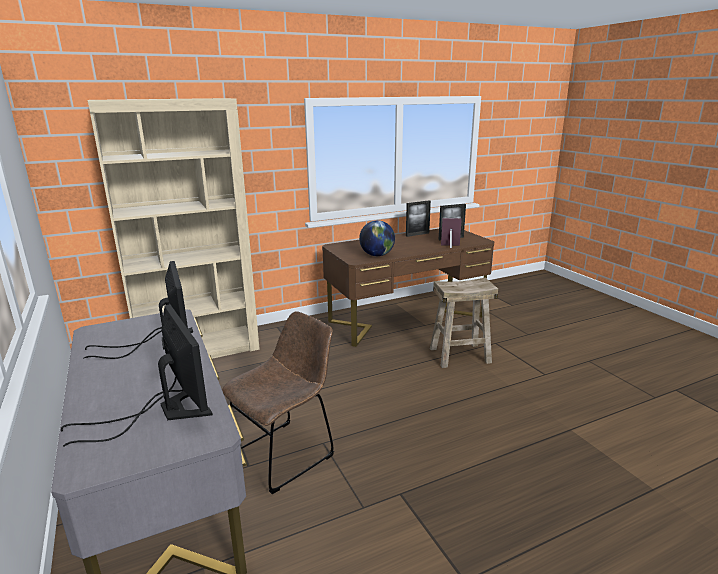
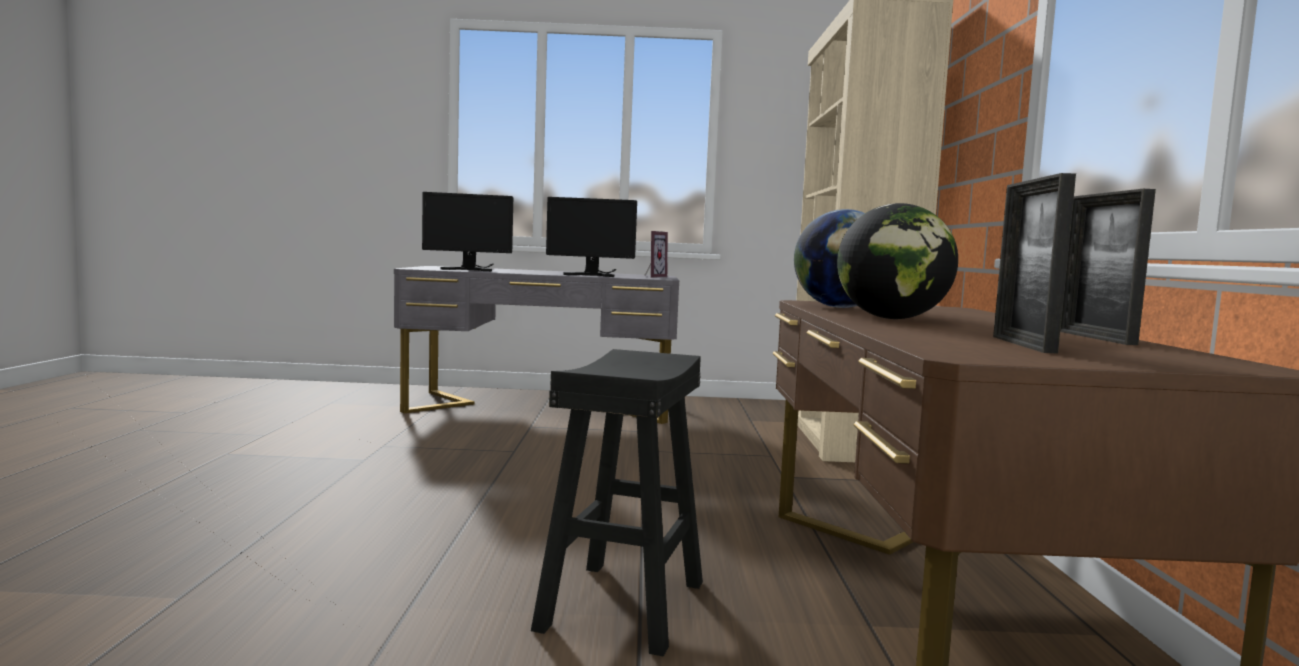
camera: 115 degrees right, 15 degrees down
(285, 452) = (526, 438): brown chair -> none
(410, 248) = (892, 318): none -> globe
(450, 246) = (887, 331): picture frame -> picture frame (652, 276)
(459, 355) = (622, 603): beige stool -> black stool

